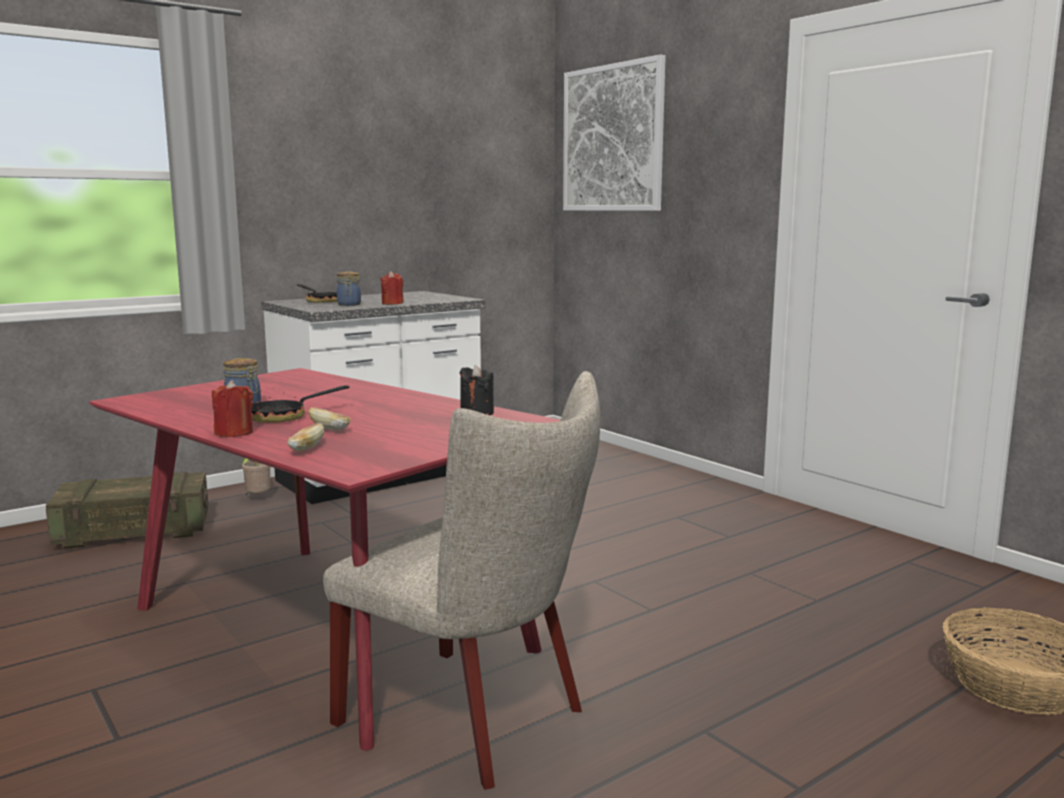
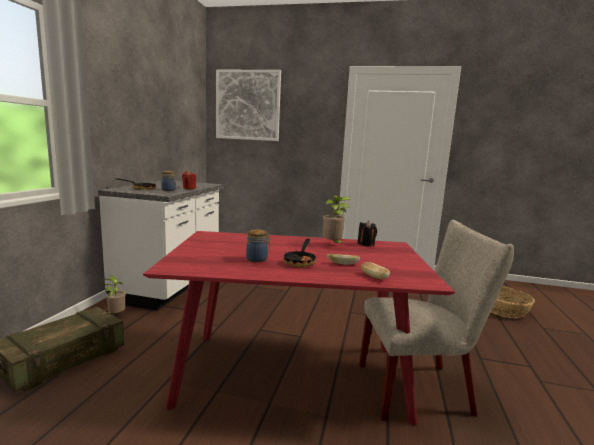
camera: 40 degrees left, 0 degrees up
(234, 433) = (312, 276): red candle -> none
(416, 407) = (333, 245): none -> potted plant

